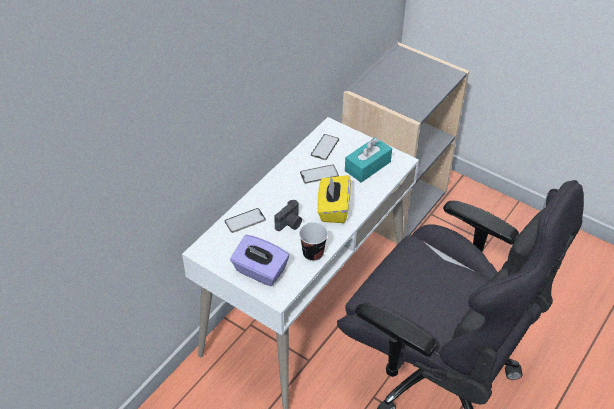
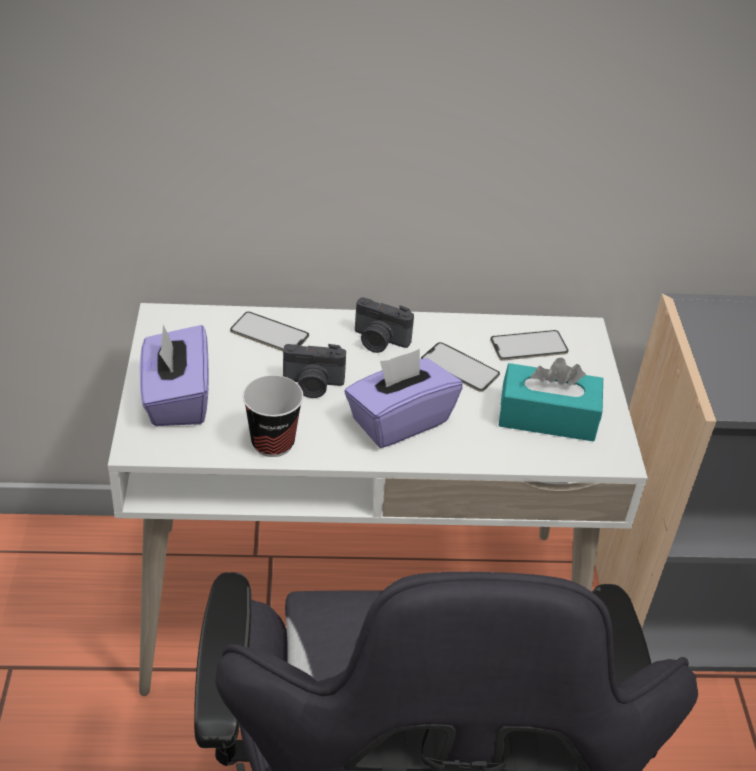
camera: 50 degrees right, 5 degrees down
(282, 189) = (379, 341): none -> camera
(333, 209) = (399, 420): yellow tissue box -> purple tissue box

